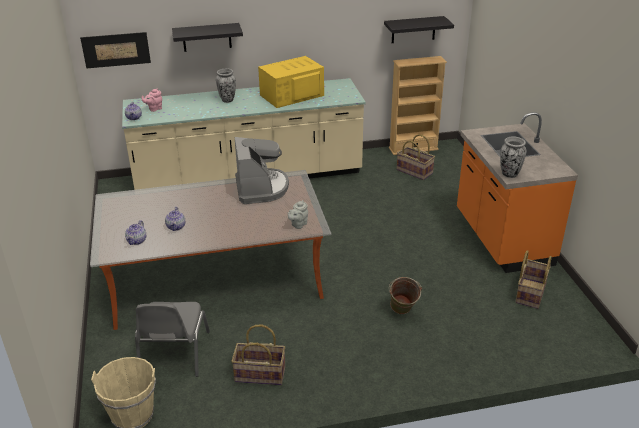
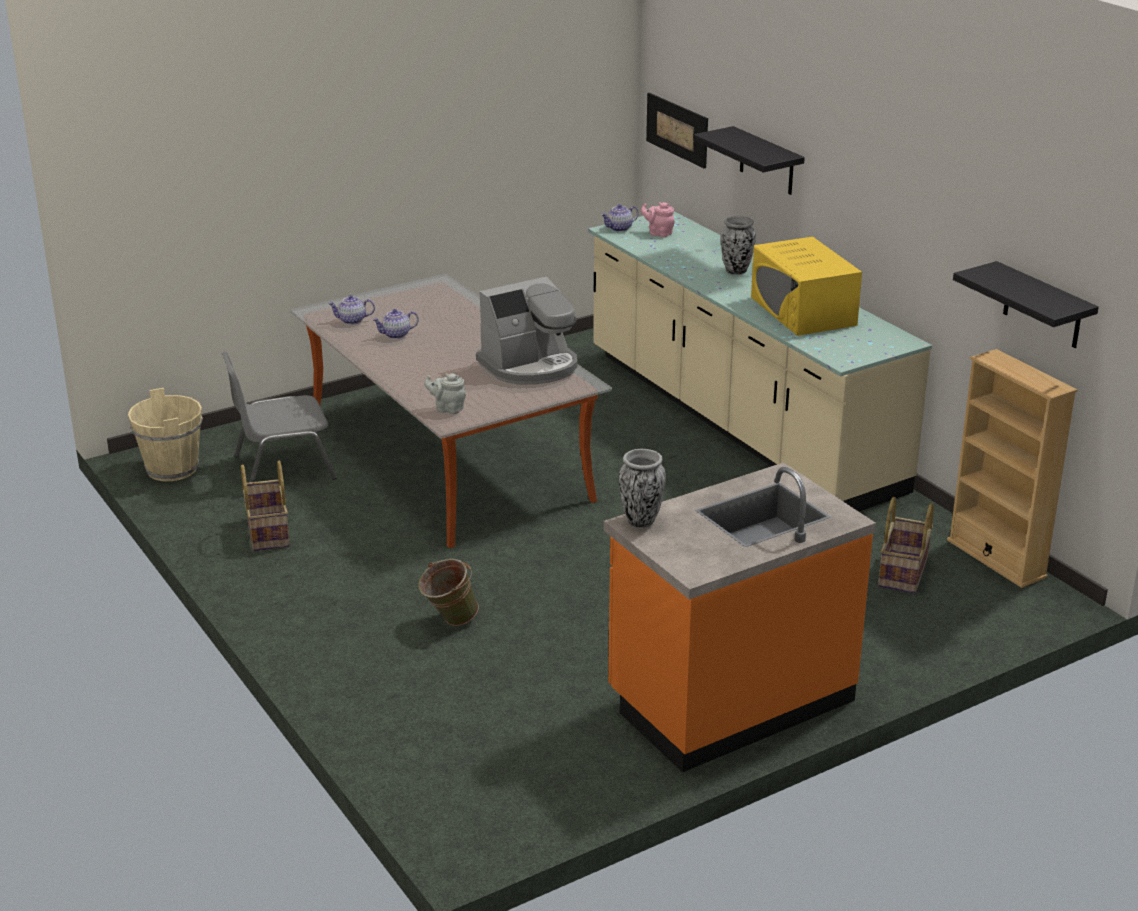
camera: 70 degrees right, 5 degrees down
(291, 95) = (803, 311): yellow microwave -> yellow microwave turned 150 degrees counterclockwise
(530, 293) = (572, 745): basket -> none

